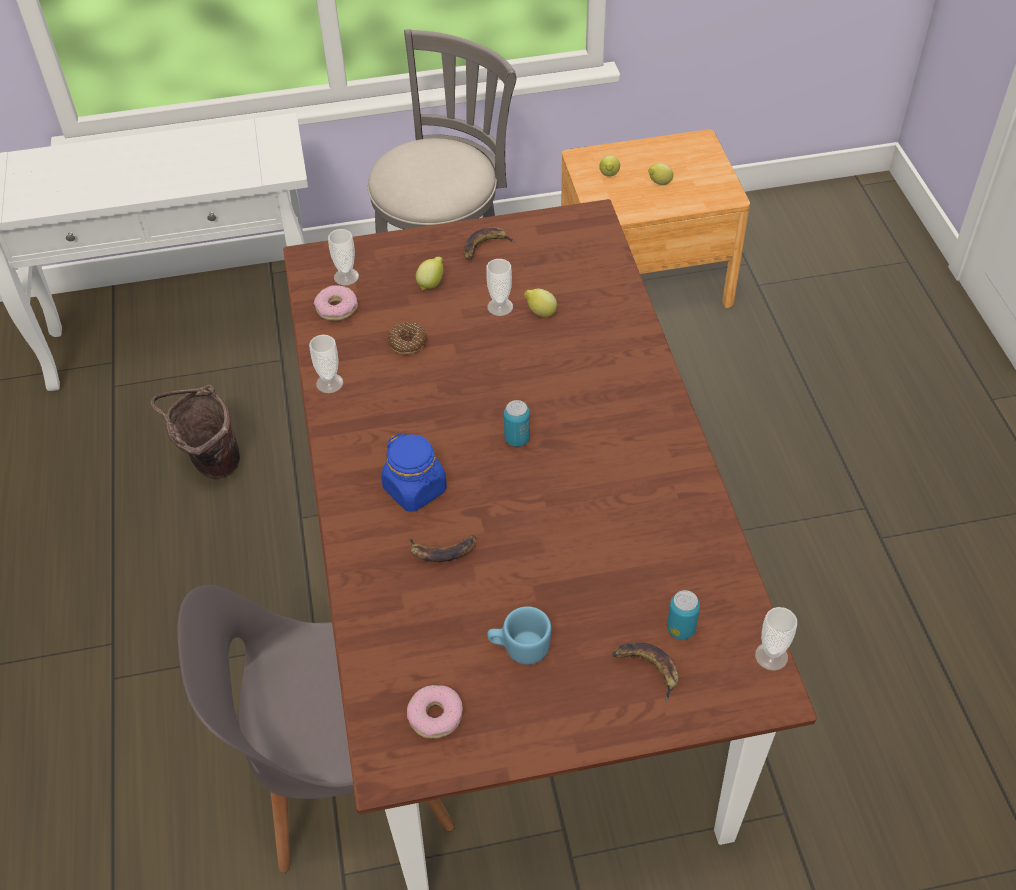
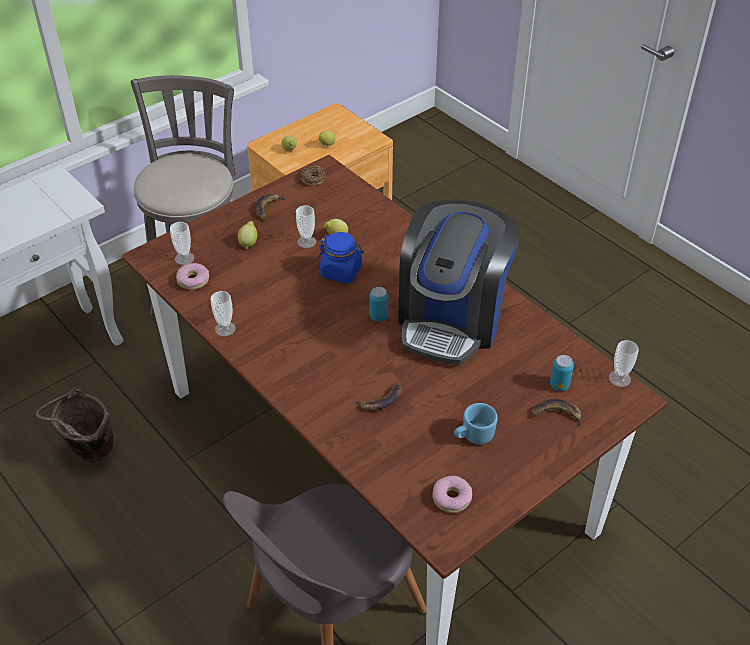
camera: 30 degrees left, 5 degrees down
(407, 343) = (260, 285): donut -> donut (313, 179)
(415, 489) = (335, 371): blue jar -> blue jar (341, 272)
(607, 478) = (452, 318): none -> coffee machine

